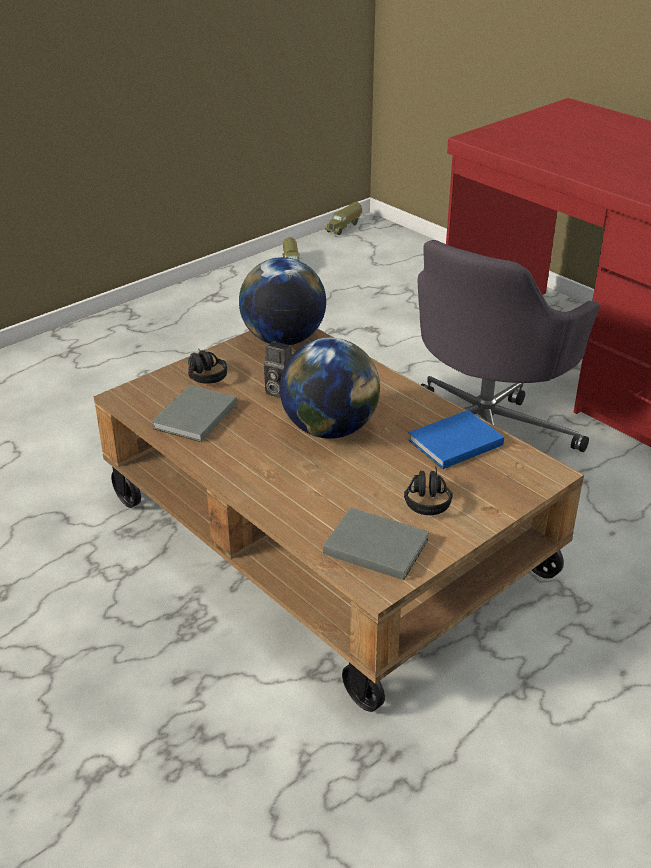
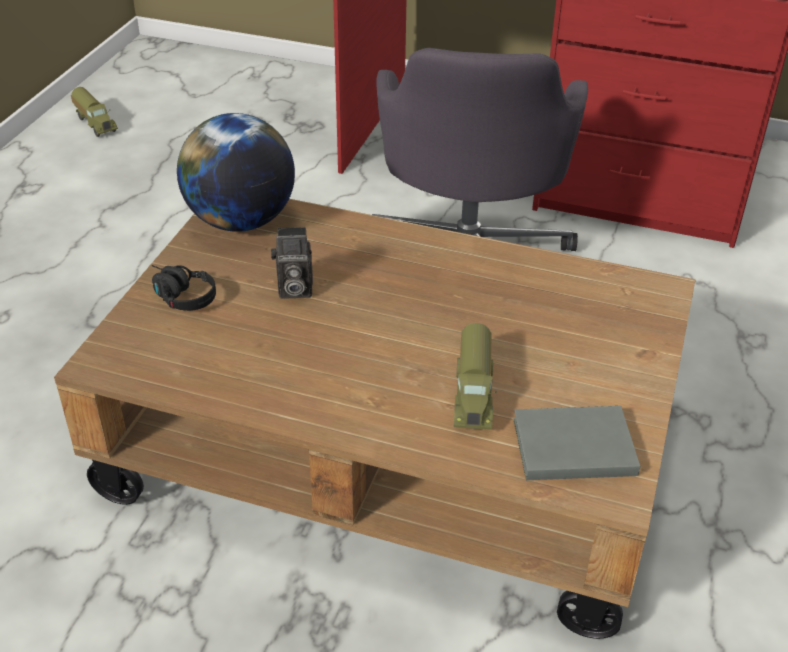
camera: 30 degrees left, 5 degrees up
(193, 417) = (216, 360): grey book -> none
(329, 429) = (395, 318): globe -> none
(344, 227) = (123, 60): toy truck -> toy truck (474, 394)
(427, 497) = (572, 364): black headphones -> none
(452, 442) = (540, 288): blue book -> none

